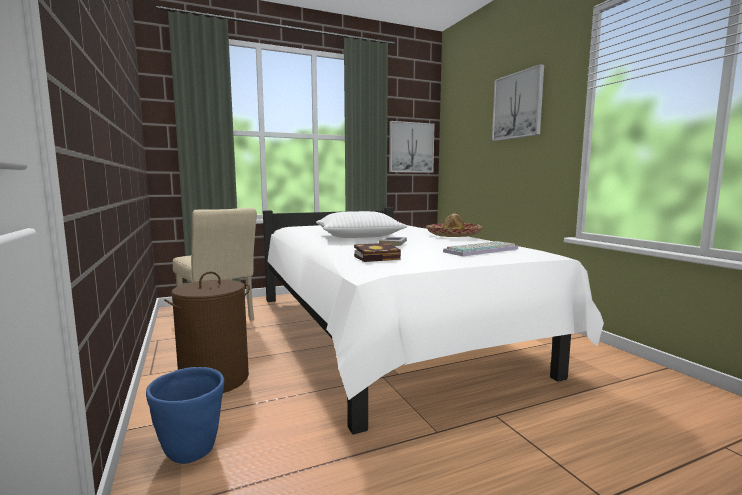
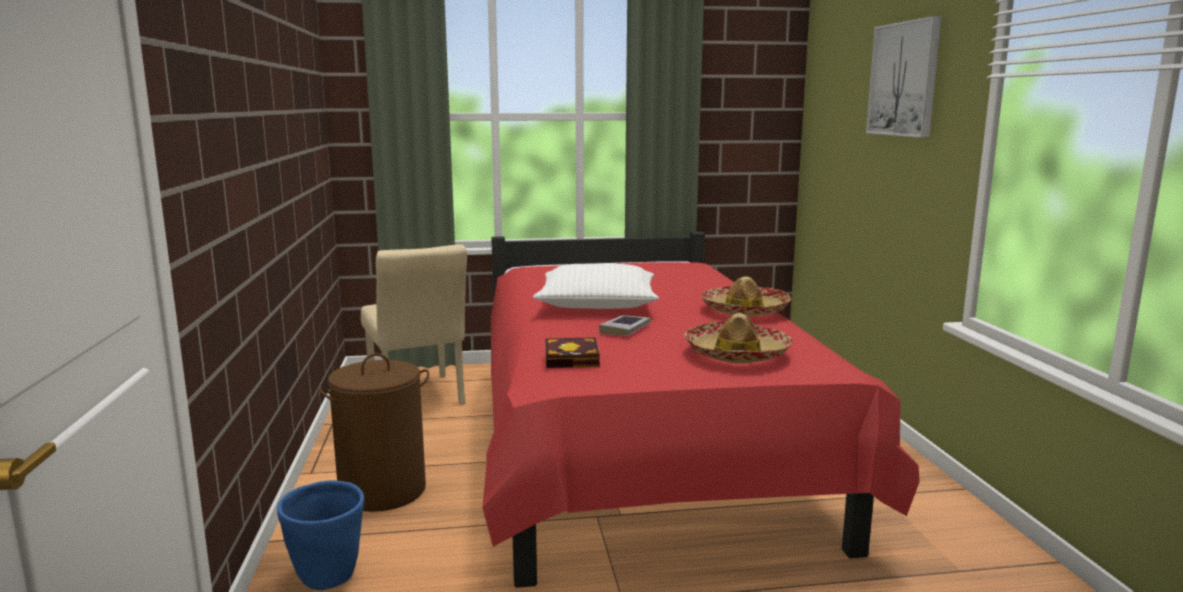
camera: 15 degrees right, 5 degrees up
(384, 334) = (638, 448): white bed -> red bed
(411, 147) = (747, 127): picture -> none
(480, 250) = (737, 354): keyboard -> hat

